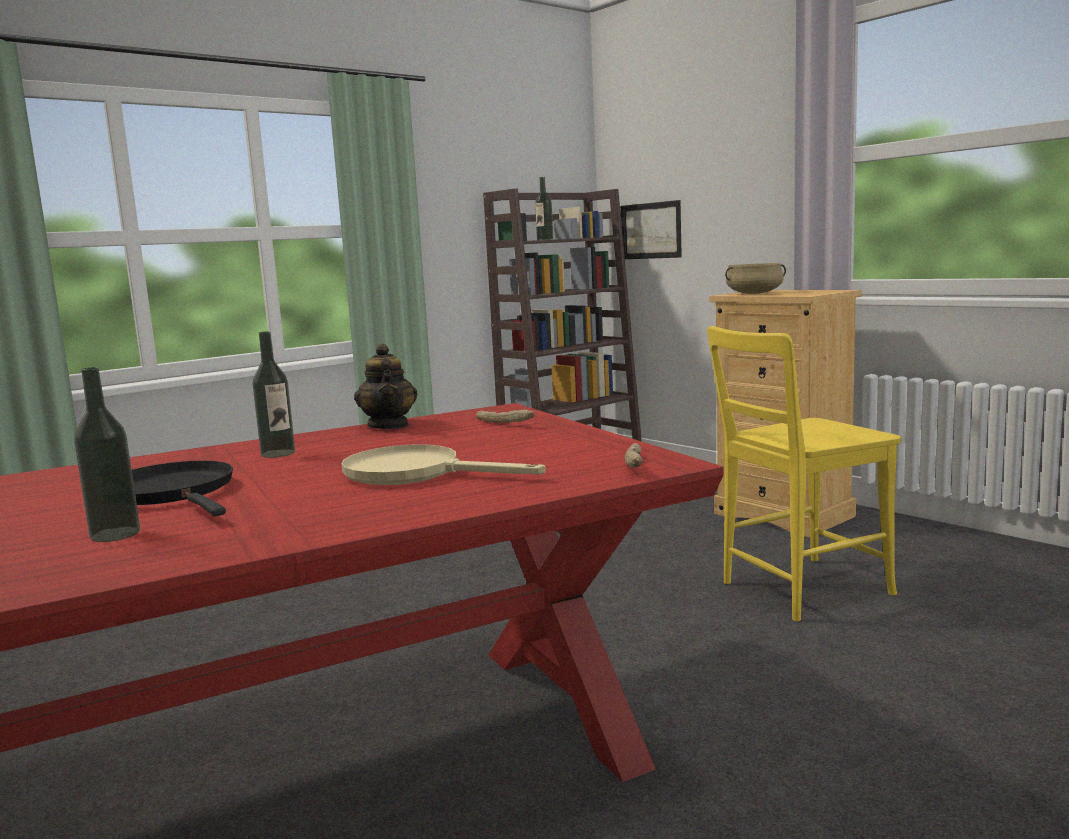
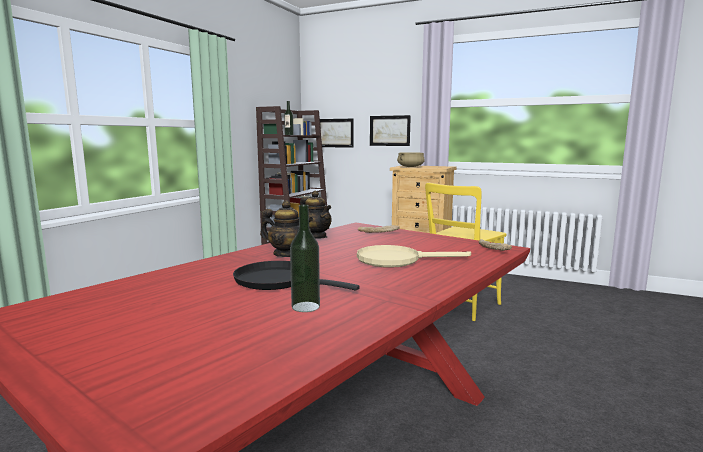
camera: 25 degrees left, 0 degrees up
(278, 453) = (287, 255): bottle -> teapot
(744, 220) = (389, 130): none -> picture

